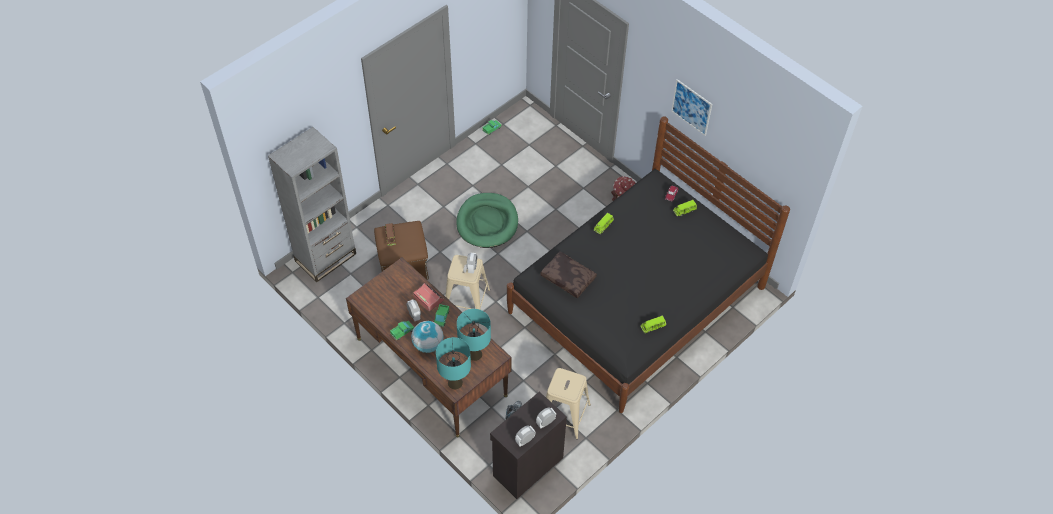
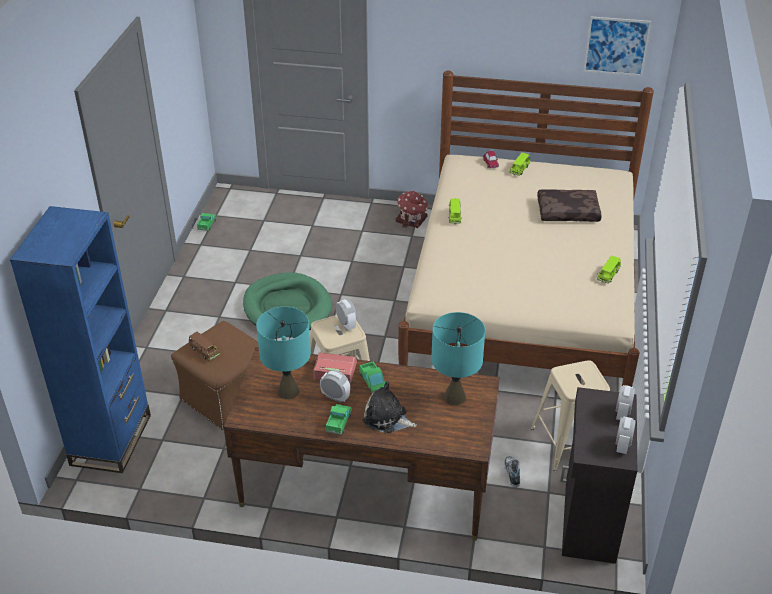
camera: 35 degrees left, 15 degrees down
(325, 257) = (111, 440): grey bookcase -> blue bookcase
(428, 345) = (387, 418): globe -> plush toy
(455, 383) = (464, 439): turquoise table lamp -> turquoise table lamp (288, 391)
(569, 278) = (471, 276): brown pillow -> brown pillow (568, 211)
(636, 299) = (522, 297): black bed -> beige bed
(691, 107) = (481, 35): picture -> picture (616, 46)

